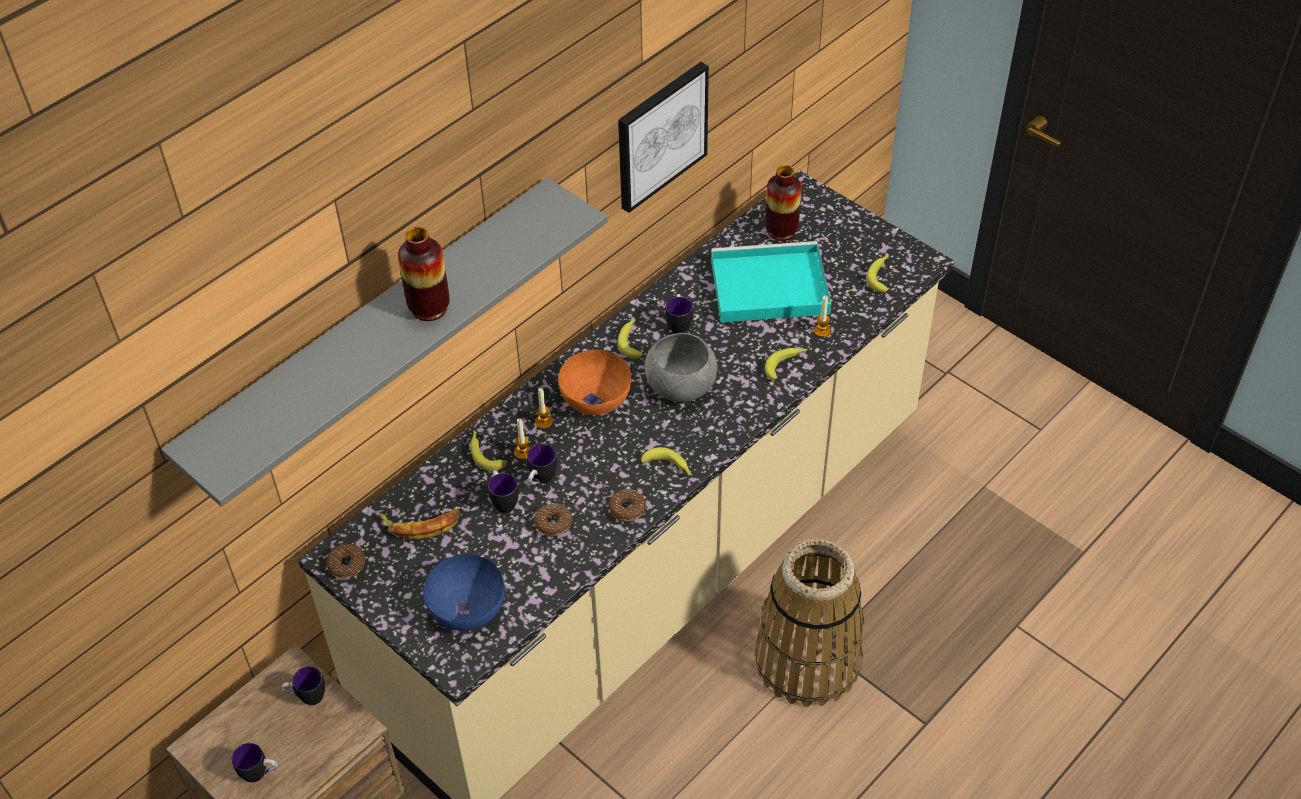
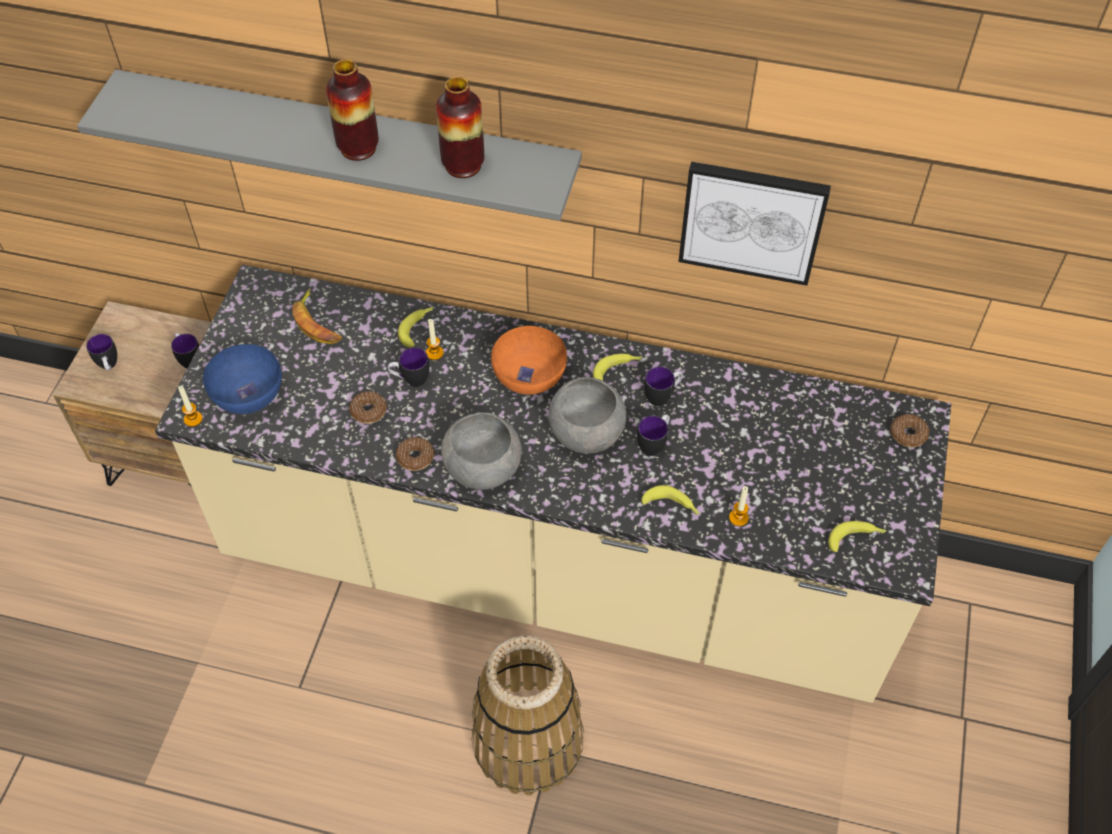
camera: 60 degrees right, 5 degrees up
(346, 564) = (252, 295): donut -> donut (908, 434)
(503, 501) = (373, 365): mug -> mug (654, 444)
(544, 422) = (477, 351): candle -> candle (193, 419)
(669, 467) = (482, 467): banana -> grey bowl
(767, 287) = (763, 446): turquoise tray -> none
(781, 231) = (849, 424): vase -> vase (463, 165)

